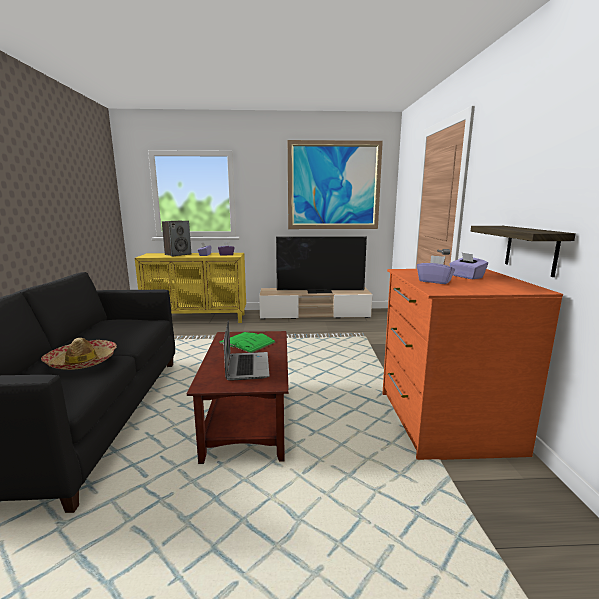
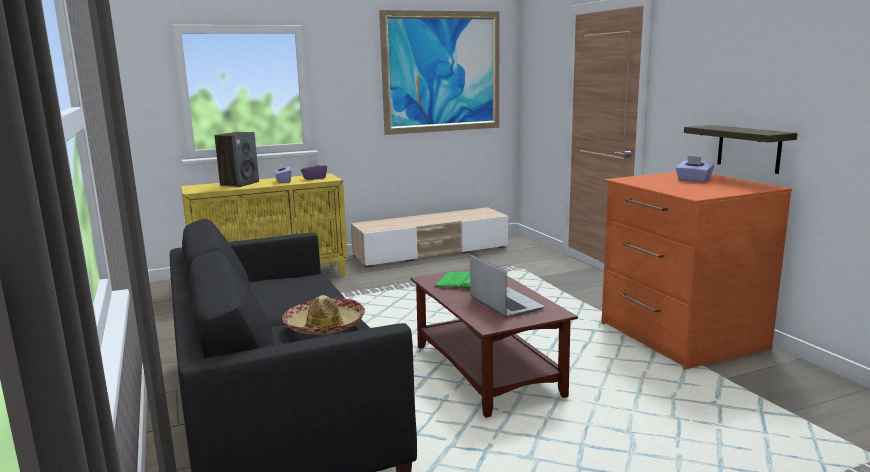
camera: 20 degrees left, 0 degrees up
(320, 291) = (438, 219): television -> none
(434, 281) = (675, 187): purple tissue box -> none

